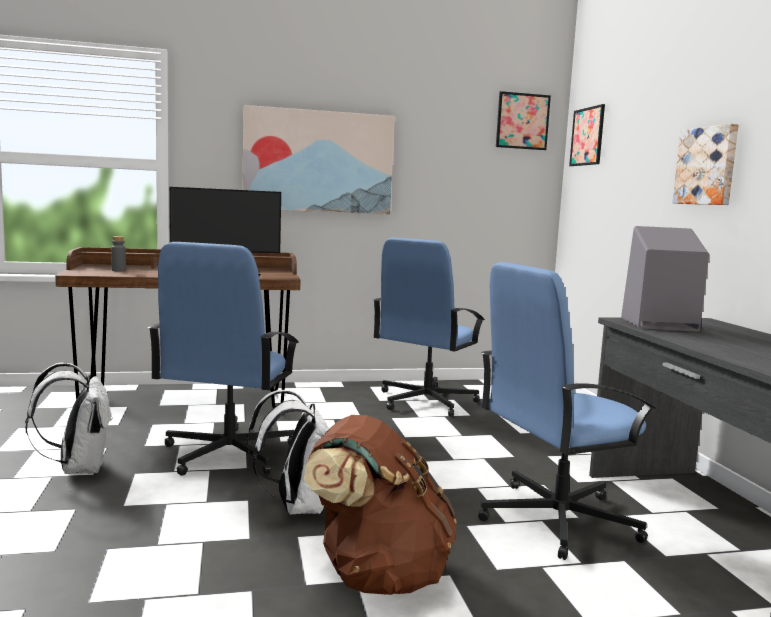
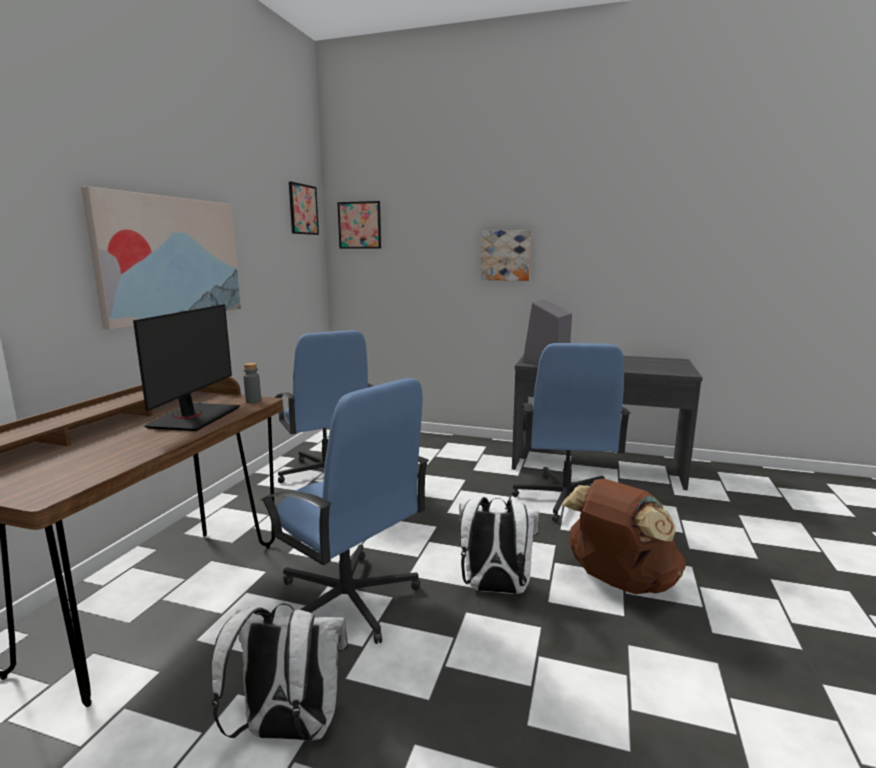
camera: 60 degrees left, 5 degrees up
(118, 270) = (61, 465): grey bottle -> grey bottle (253, 401)

